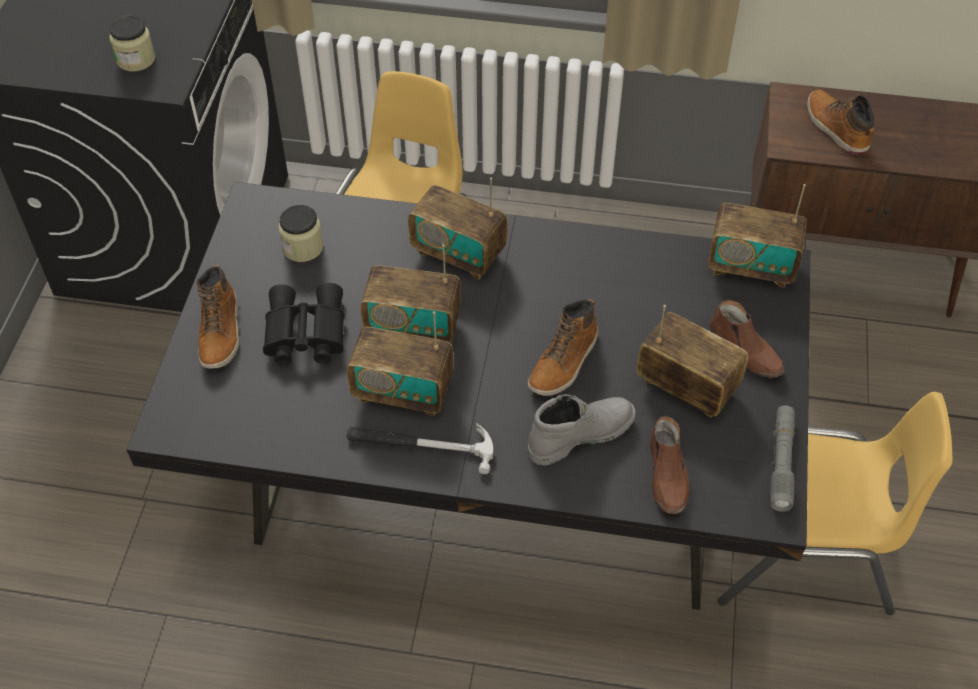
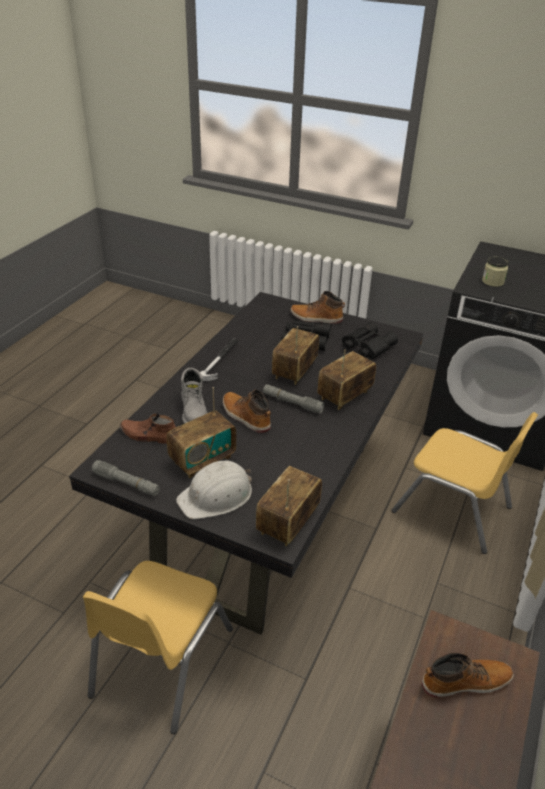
camera: 105 degrees right, 15 degrees down
(303, 247) = (366, 346): jar -> black binoculars
(403, 391) = (253, 361): radio -> none
(503, 313) = (292, 403): none -> grey flashlight
(746, 349) = (217, 496): brown shoe -> white hard hat

